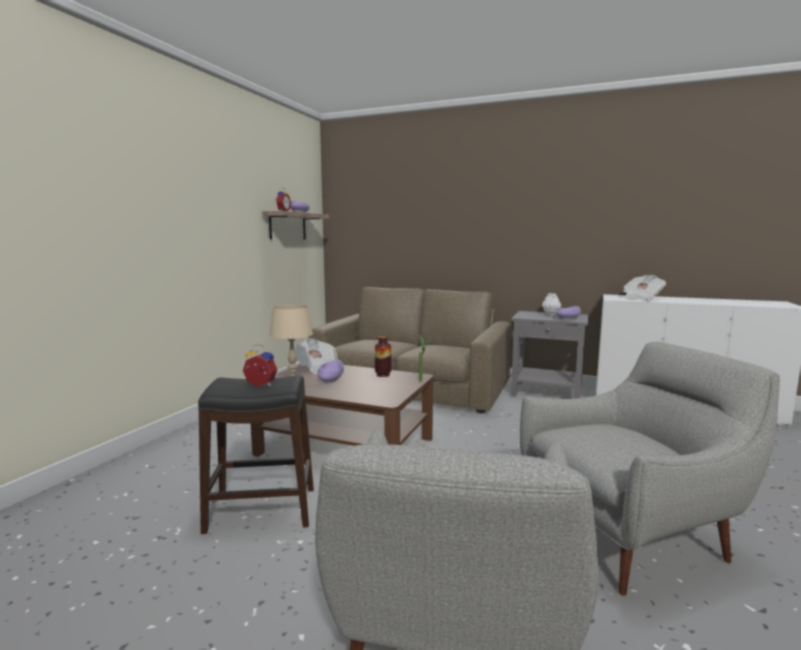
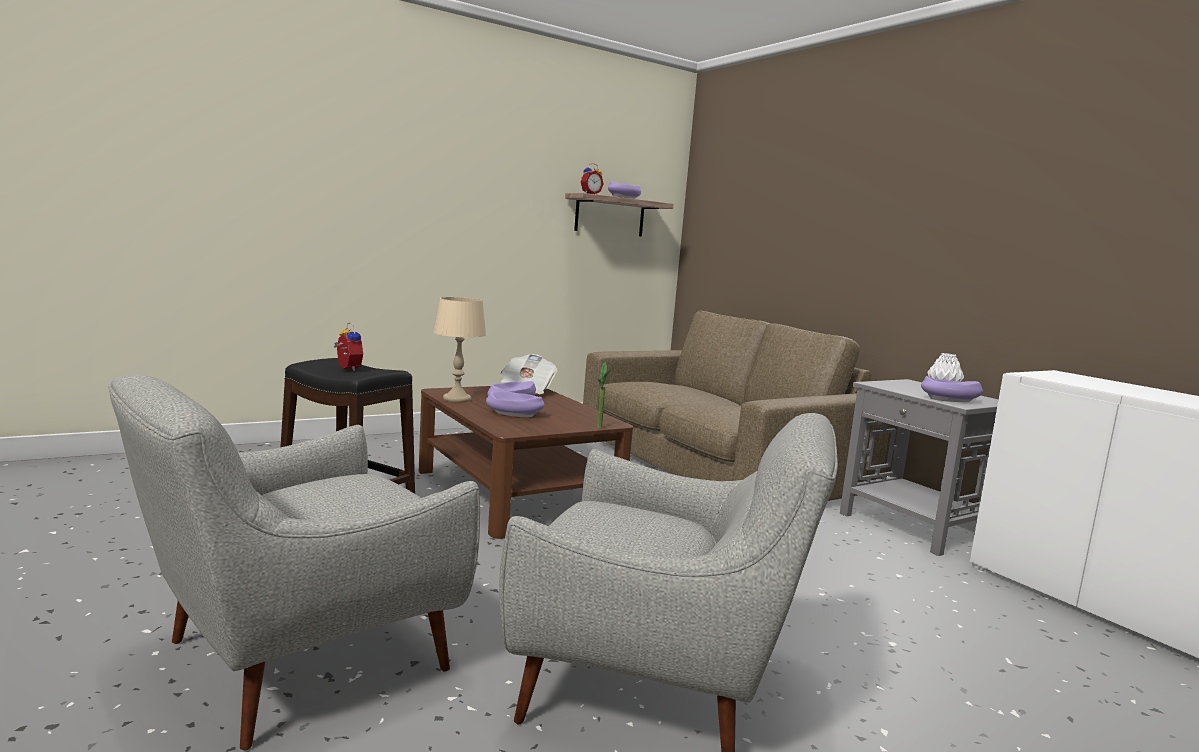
camera: 35 degrees right, 0 degrees up
(356, 387) = (514, 414): none -> purple bowl
(383, 375) = (575, 412): vase -> none
(641, 298) = (1094, 384): newspaper -> none

